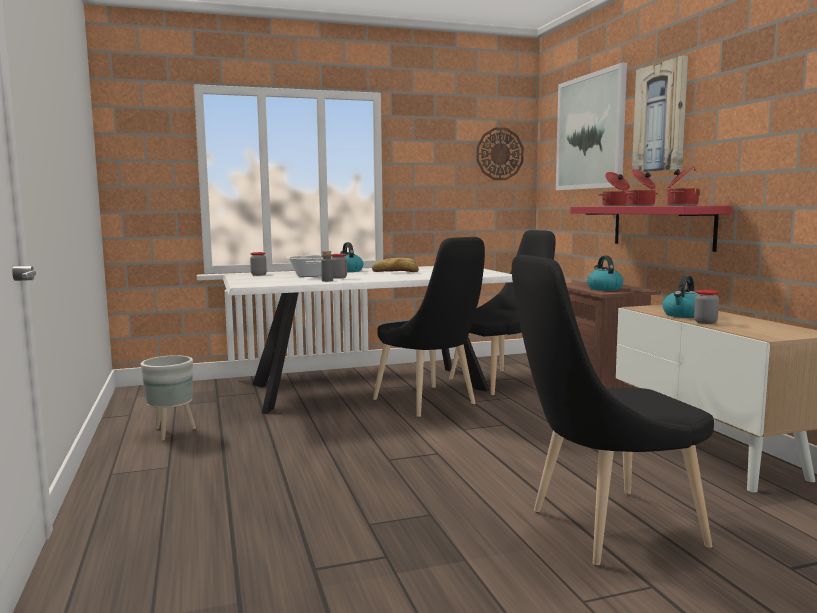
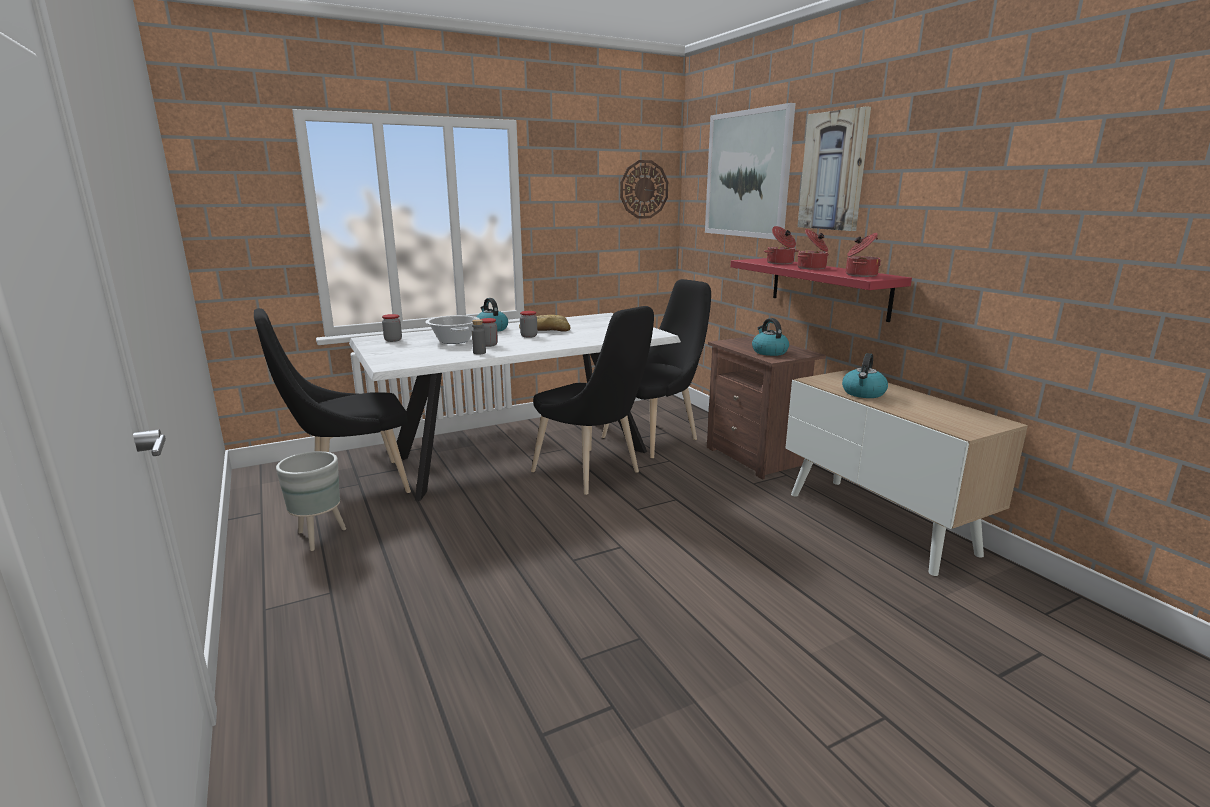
camera: 10 degrees left, 10 degrees up
(604, 529) = (816, 640): black chair -> black chair (352, 486)
(705, 322) = (890, 406): jar -> jar (529, 336)

